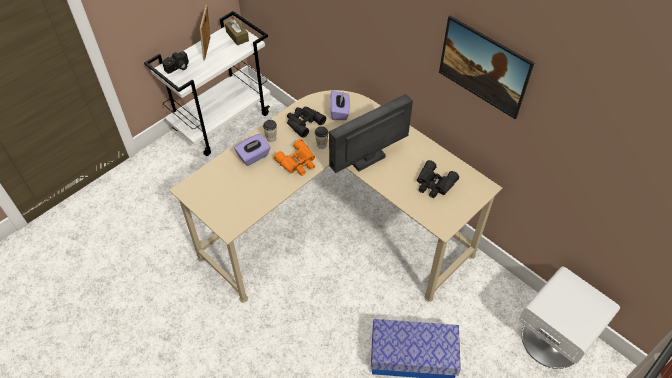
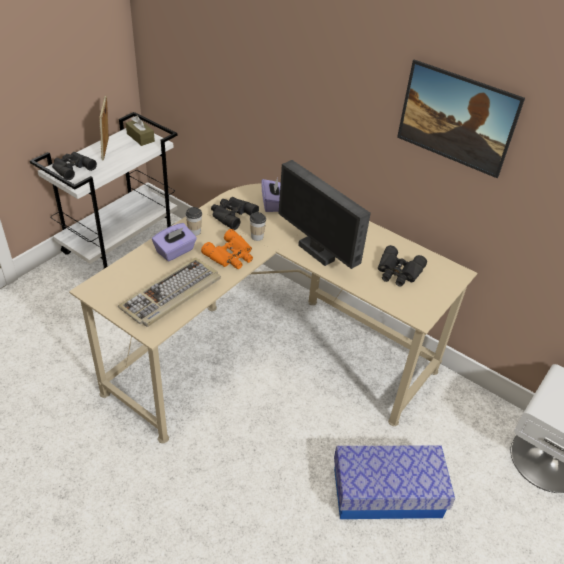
camera: 10 degrees left, 10 degrees down
(178, 68) = (71, 168): camera -> black binoculars
(247, 197) = (172, 295): none -> keyboard
(369, 162) = (317, 252): monitor -> monitor turned 90 degrees counterclockwise

